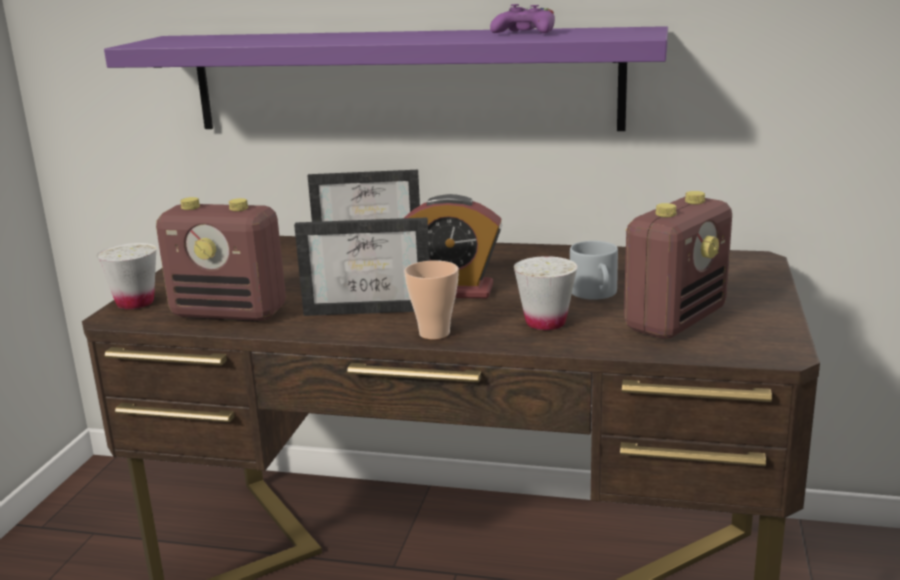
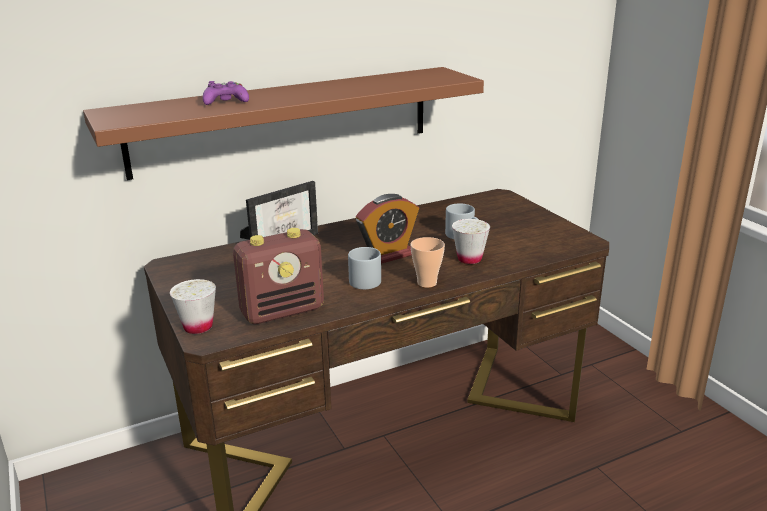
camera: 40 degrees left, 5 degrees up
(371, 307) = (362, 279): picture frame -> grey mug
(402, 81) = (284, 120): purple shelf -> brown shelf
(526, 33) = (383, 81): purple game controller -> purple game controller (226, 101)
(675, 320) = (523, 239): radio -> none

